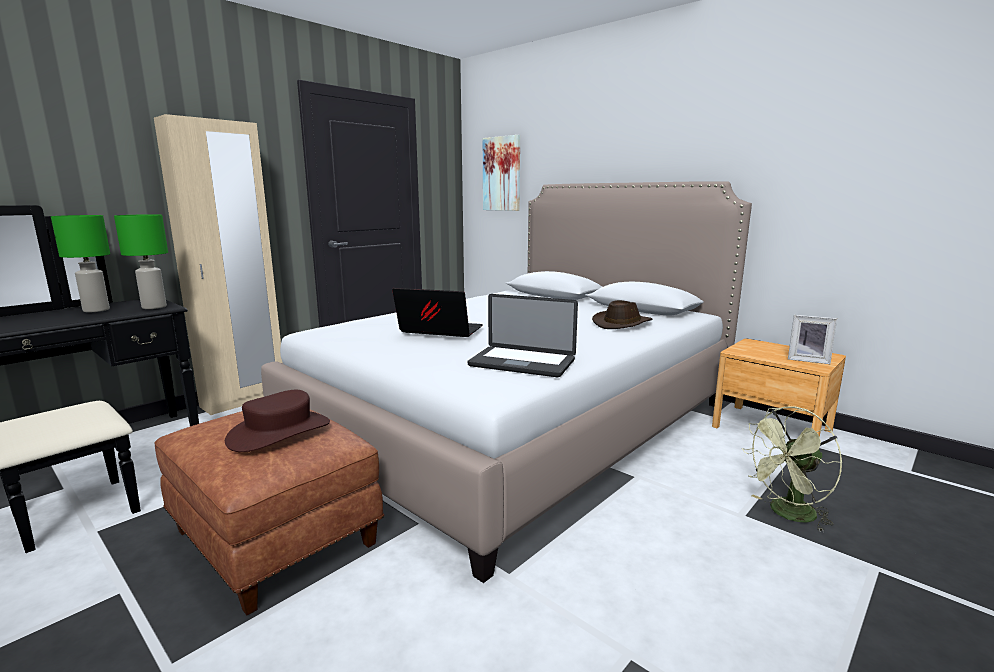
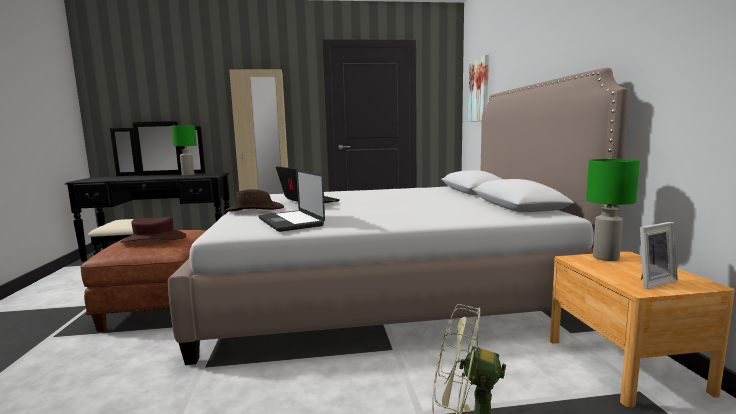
camera: 40 degrees right, 5 degrees down
(154, 307) = (209, 175): green table lamp -> green table lamp (605, 257)
(622, 324) = (452, 212): brown hat -> brown hat (254, 210)
(808, 360) = (651, 281): picture frame -> picture frame turned 90 degrees counterclockwise

